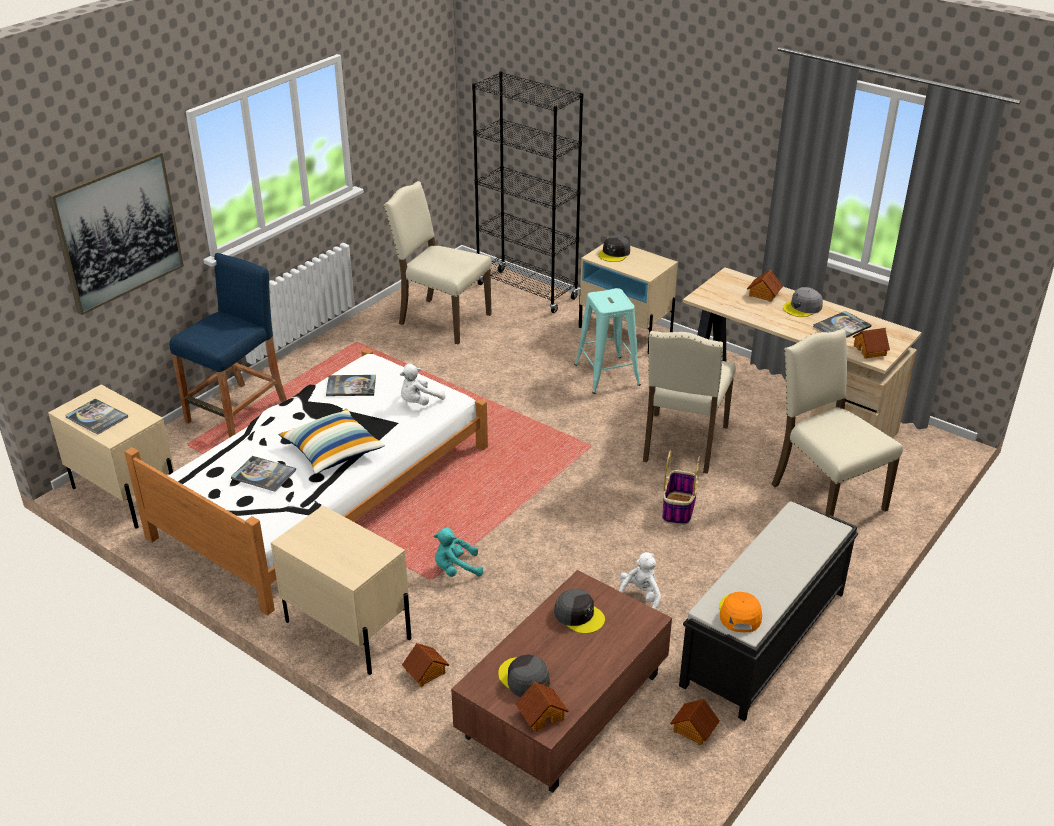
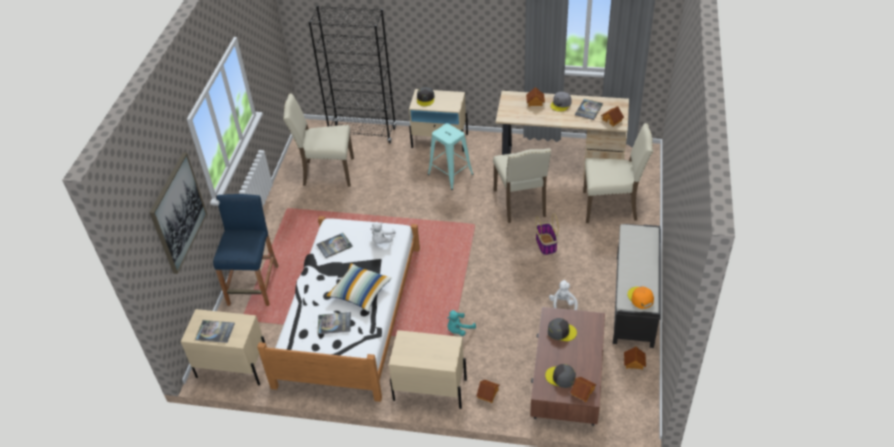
camera: 25 degrees left, 10 degrees up
(824, 496) = (611, 206): beige chair -> beige chair turned 150 degrees clockwise

